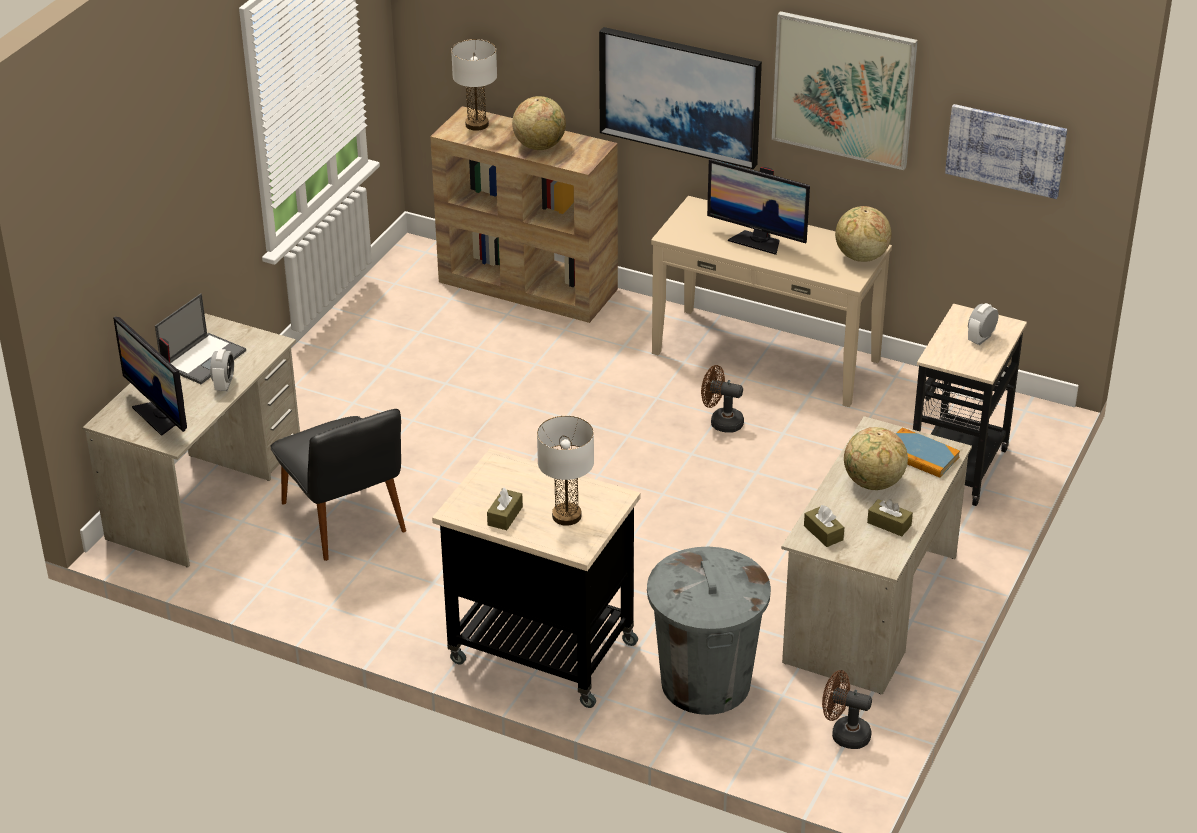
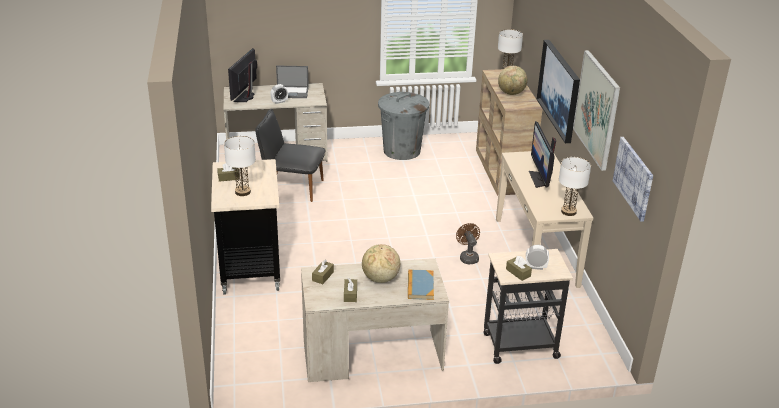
camera: 55 degrees right, 5 degrees down
(343, 517) = (293, 187): black chair -> black chair turned 75 degrees clockwise
(705, 683) = (268, 321): grey trash can -> grey trash can (401, 151)
(844, 734) = (267, 380): brown fan -> none
(861, 257) = (568, 211): globe -> table lamp
(982, 358) = (518, 273): none -> brown tissue box

